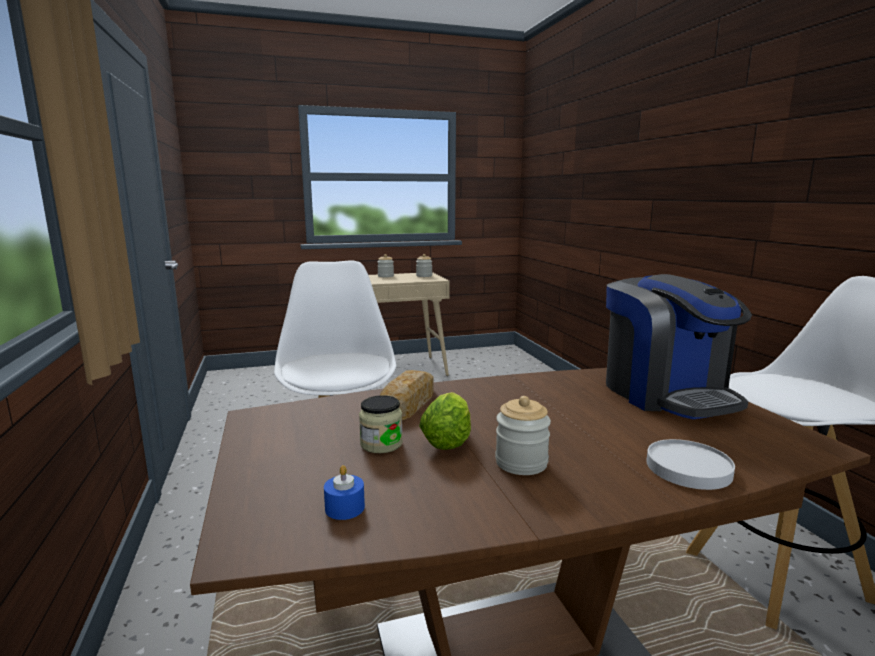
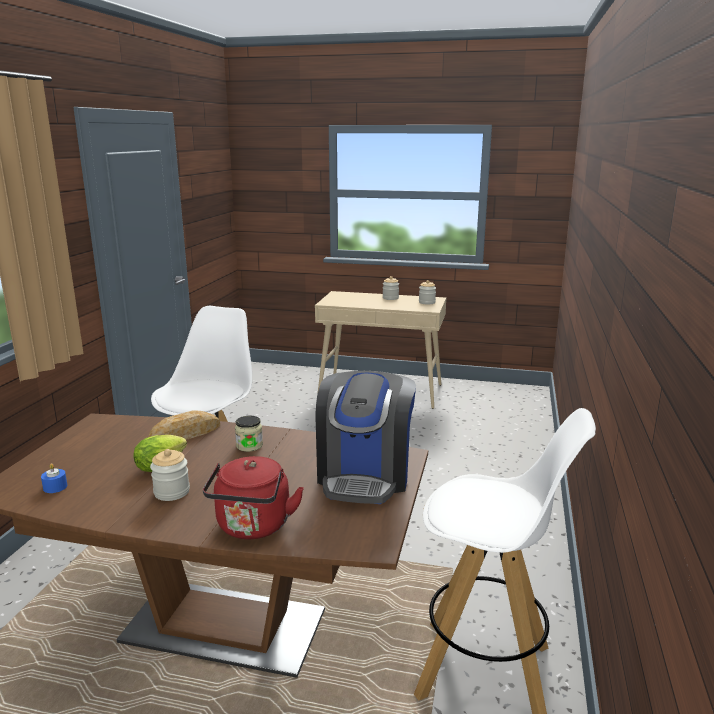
camera: 30 degrees right, 5 degrees up
(381, 444) = (126, 457): jar -> jar (249, 446)
(688, 468) = (253, 527): white plate -> red kettle

